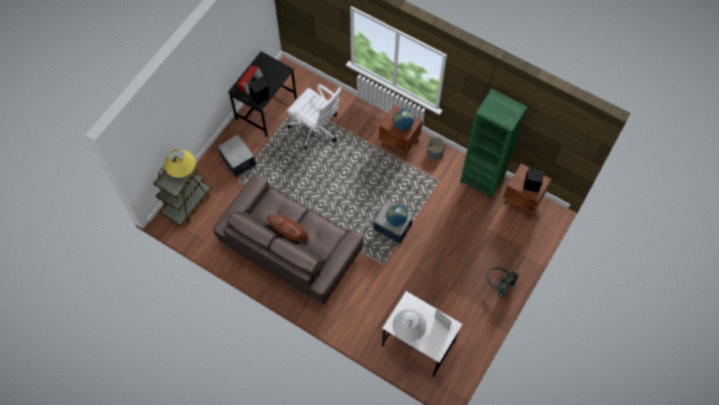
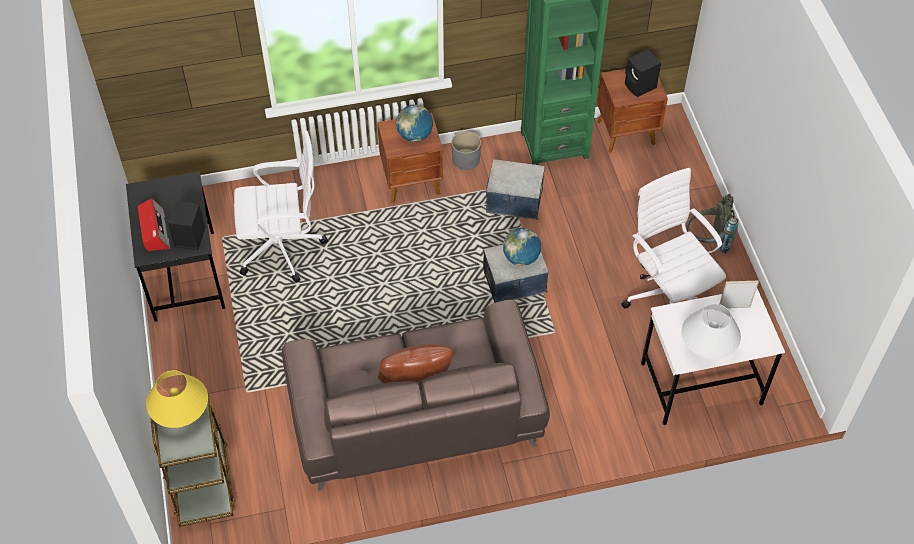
camera: 45 degrees left, 10 degrees down
(238, 161) = (218, 369): storage box -> storage box (514, 201)
(450, 293) = (668, 296): none -> white office chair

